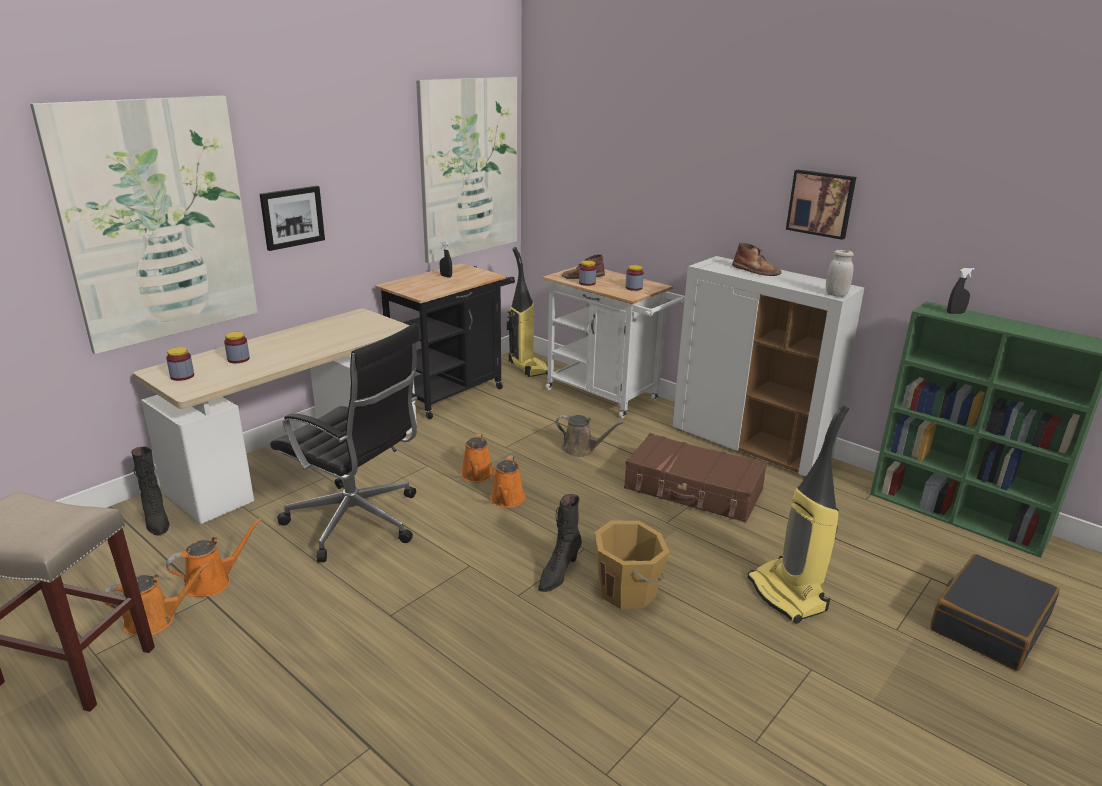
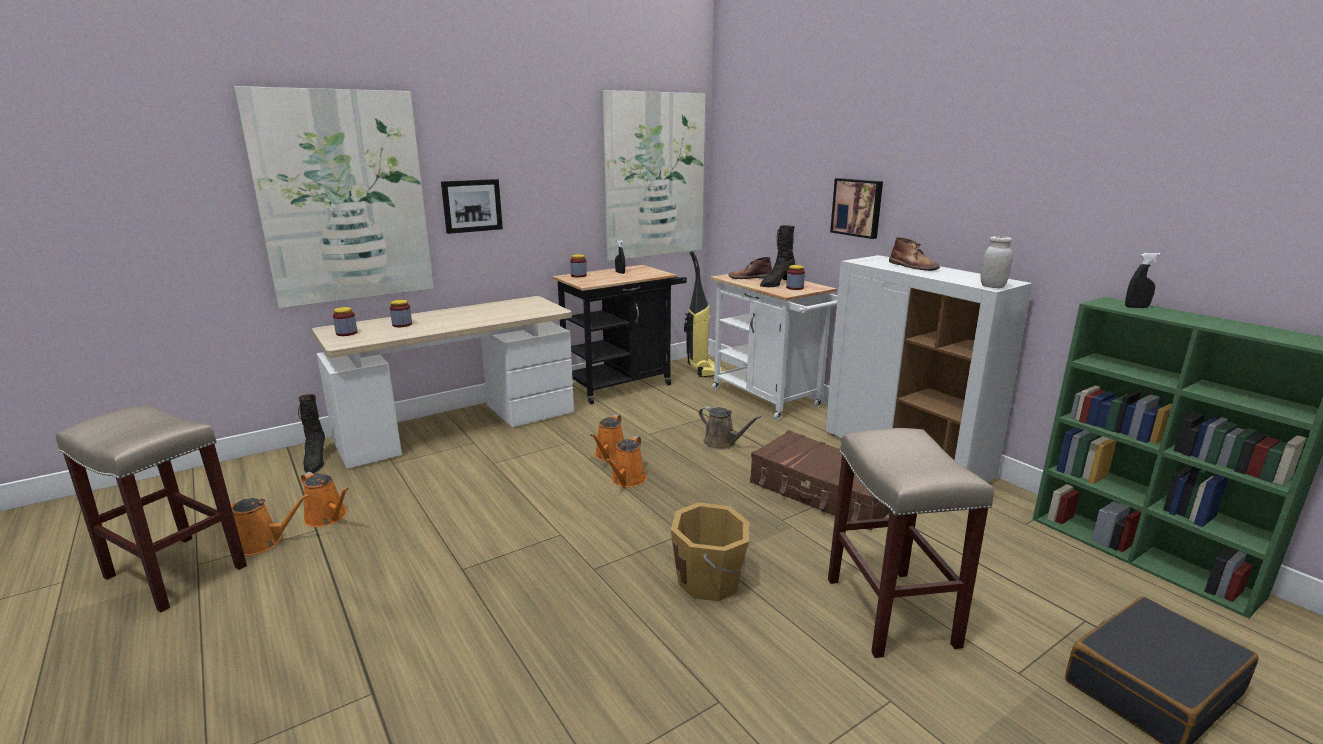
camera: 15 degrees right, 5 degrees down
(213, 582) = (328, 517): orange watering can -> orange watering can turned 60 degrees clockwise
(357, 522) = (479, 483): black office chair -> none
(558, 574) = (644, 554): black boot -> black boot (776, 284)
(587, 283) = (750, 282): jar -> jar (578, 275)
(788, 595) = (892, 613): vacuum cleaner -> beige stool
(821, 203) = (986, 192): picture -> picture (857, 207)

